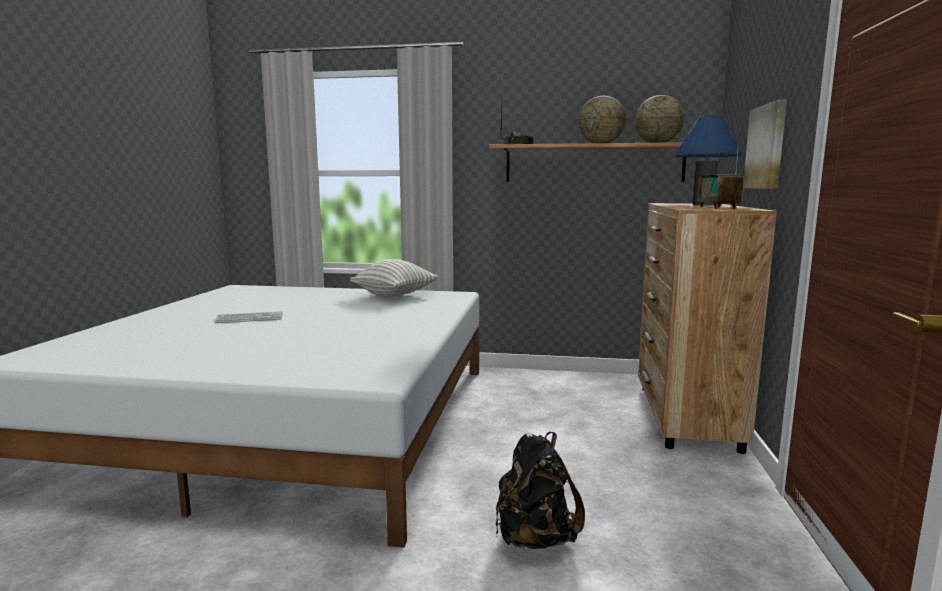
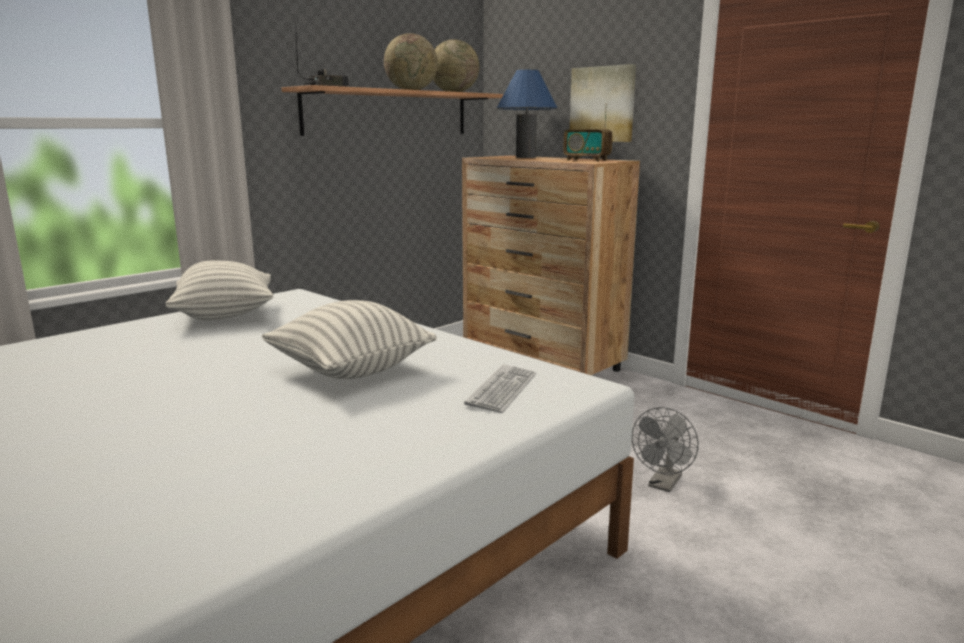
camera: 55 degrees left, 5 degrees up
(249, 318) = (149, 403): keyboard -> keyboard (502, 389)
(336, 332) = (351, 371): none -> pillow
(534, 538) = (663, 485): black backpack -> grey fan

